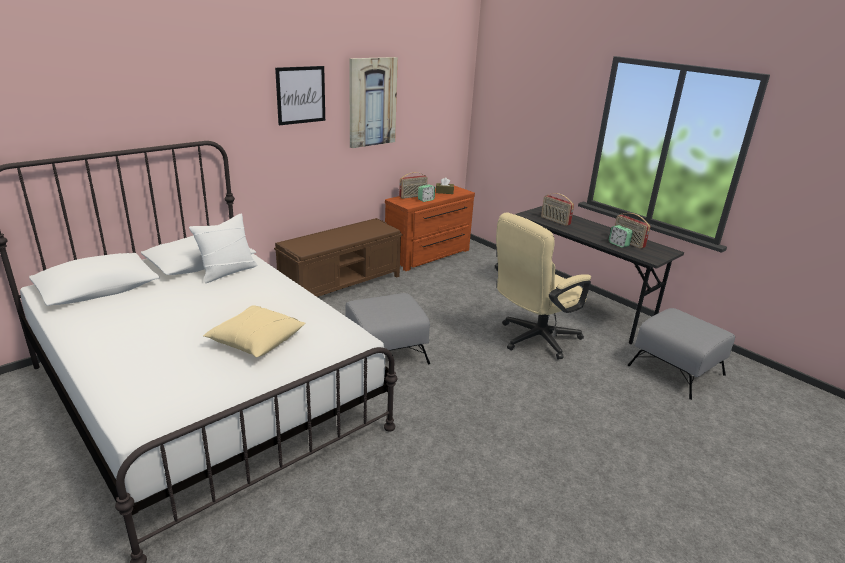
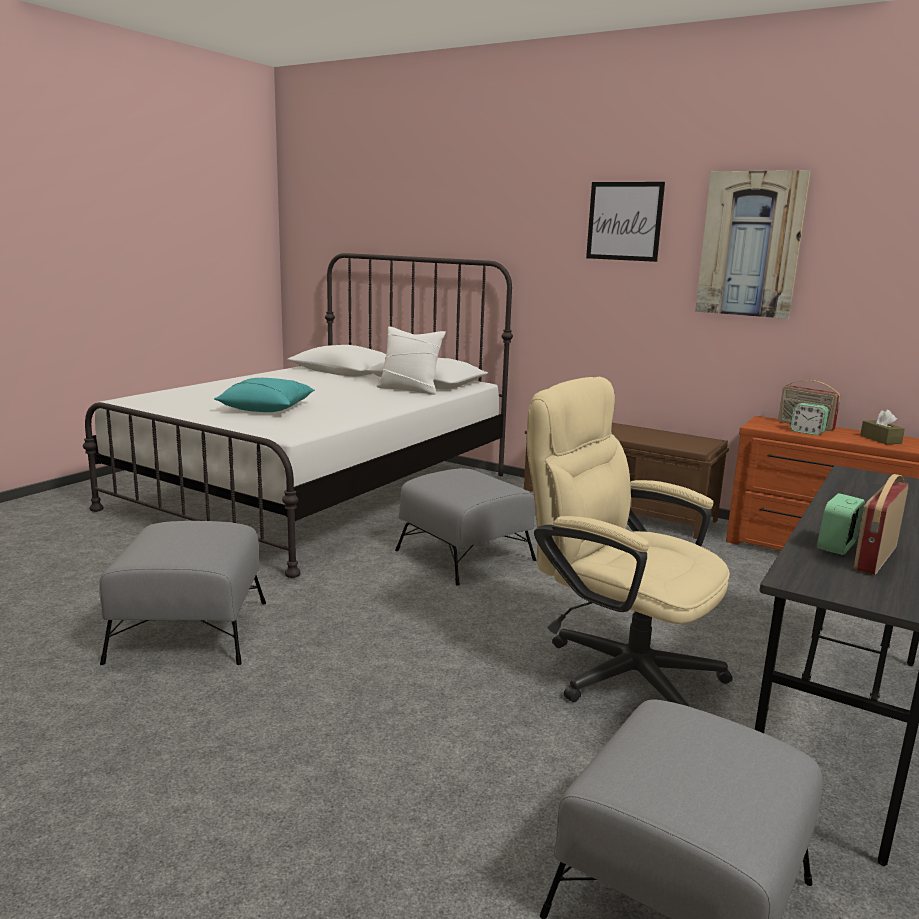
camera: 75 degrees right, 10 degrees down
(256, 341) = (267, 408): beige pillow -> turquoise pillow
(464, 484) = (190, 630): none -> grey ottoman
(555, 221) = (867, 492): radio -> none

